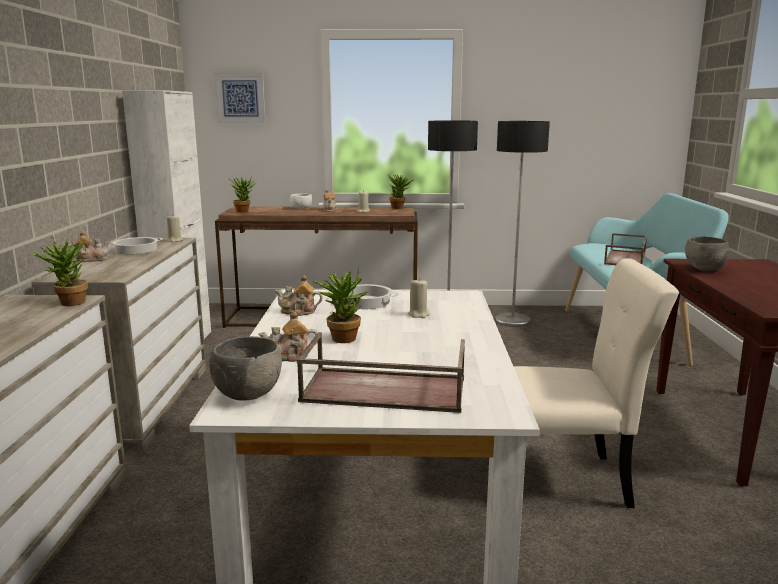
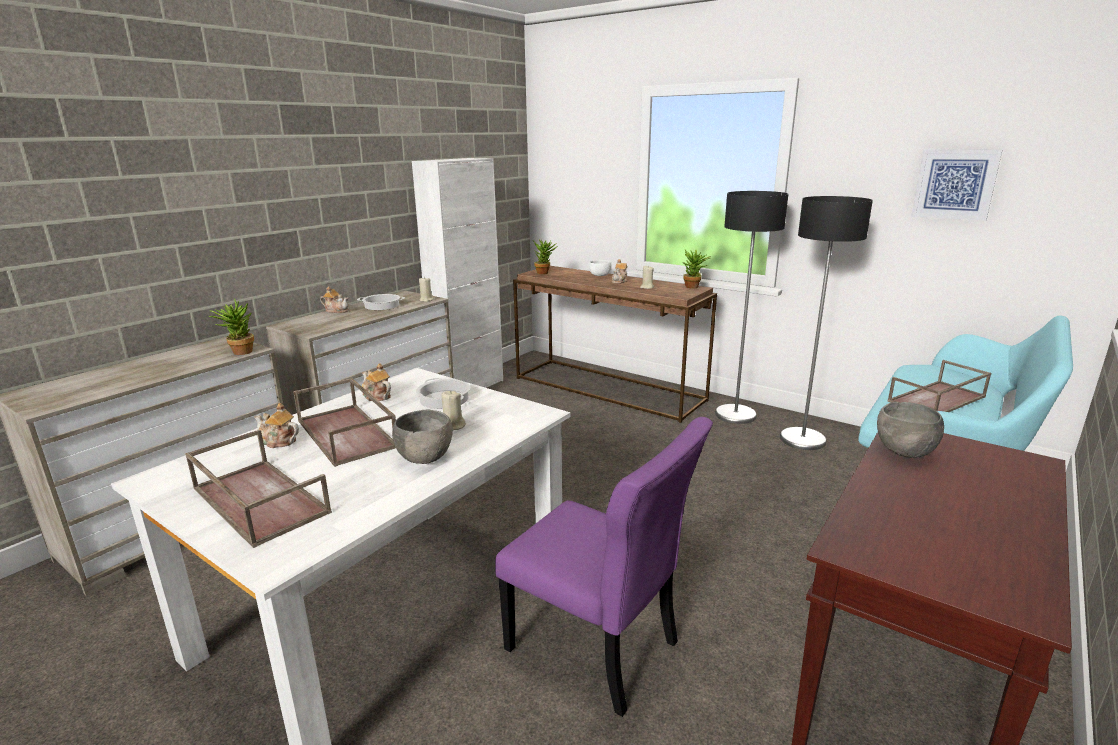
camera: 35 degrees right, 5 degrees up
(240, 98) = (569, 159): picture -> picture (955, 184)
(248, 395) = (184, 470): grey bowl -> grey bowl (425, 459)
(342, 337) = (348, 433): potted plant -> brown tray
(566, 480) = (597, 649): beige chair -> purple chair

